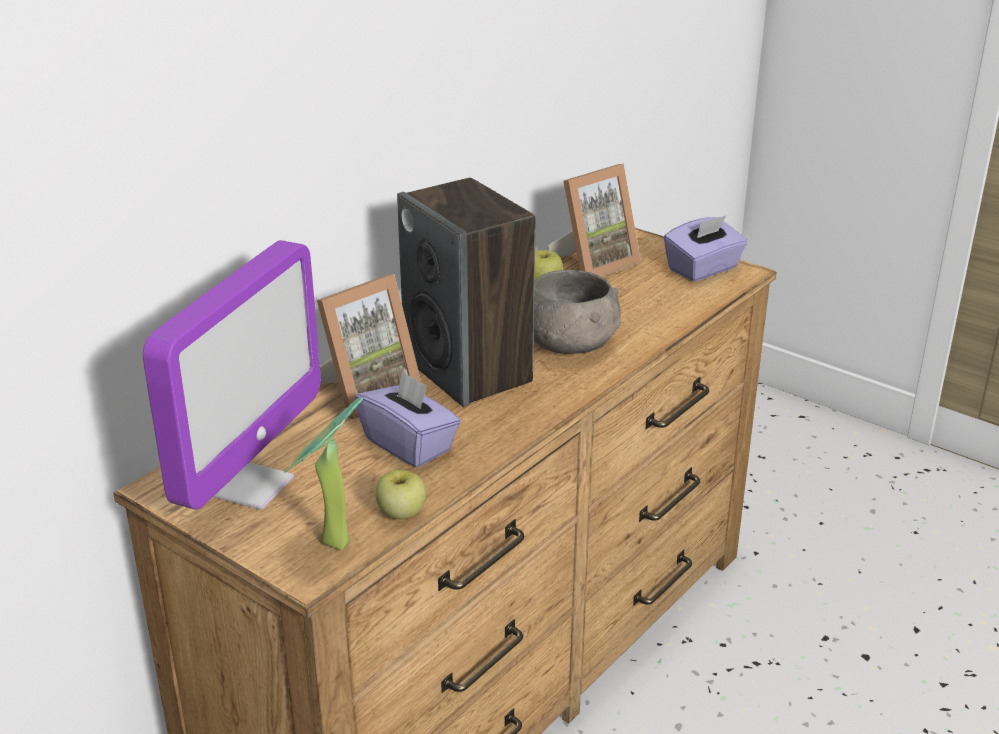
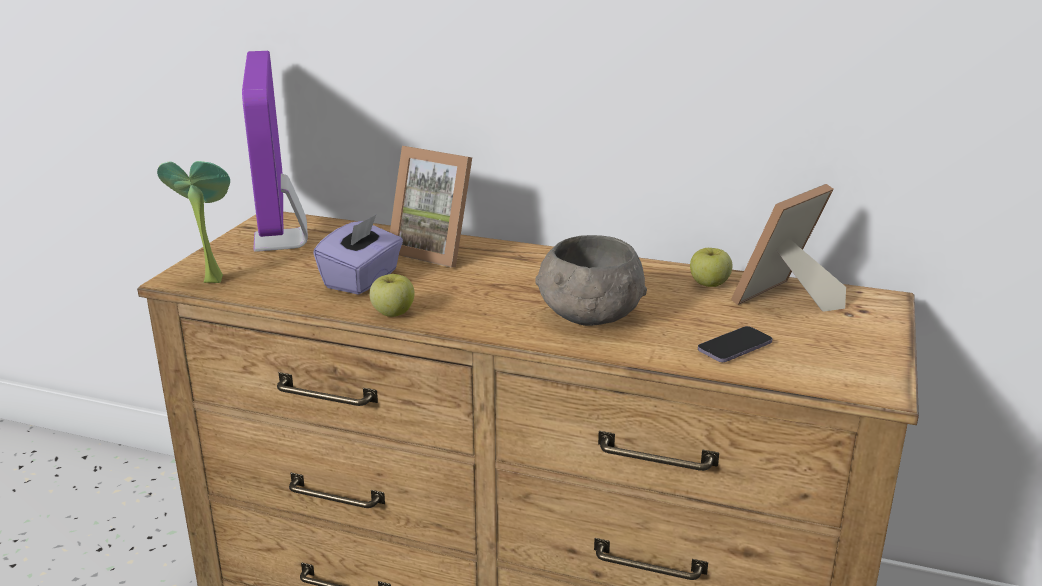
camera: 70 degrees right, 5 degrees down
(249, 486) = (281, 241): monitor -> monitor turned 75 degrees clockwise
(401, 513) = (260, 294): apple -> apple (393, 313)
(469, 371) = (500, 281): speaker -> none
(594, 263) = (785, 301): picture frame -> picture frame turned 105 degrees clockwise
(659, 301) = (734, 347): none -> phone
(703, 269) = (852, 363): purple tissue box -> none

